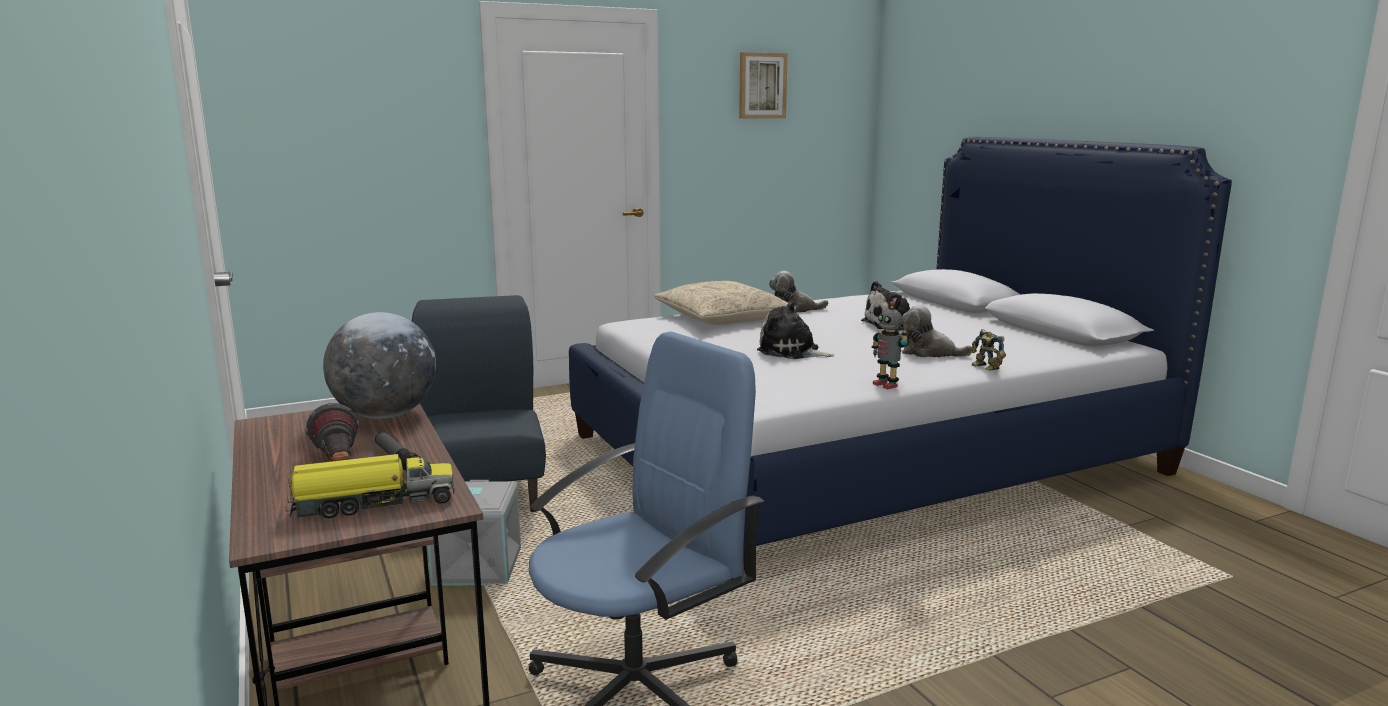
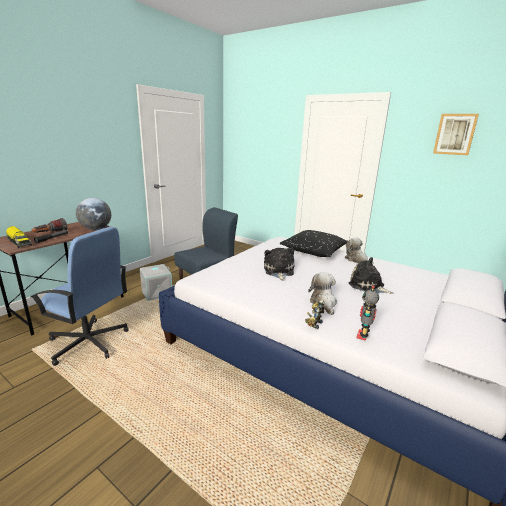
camera: 60 degrees right, 5 degrees up
(722, 318) = (314, 250): beige pillow -> black pillow
(886, 385) = (246, 300): toy robot -> toy robot (363, 336)

